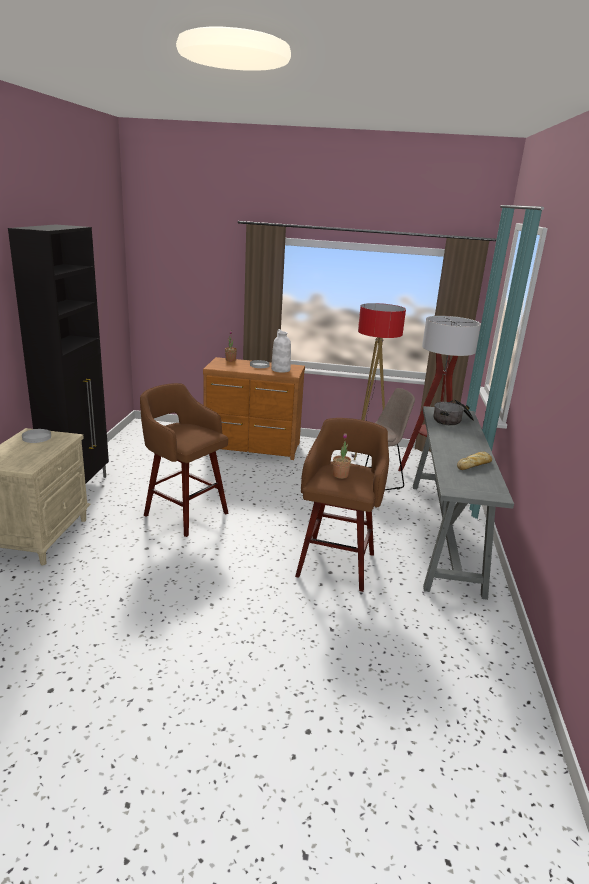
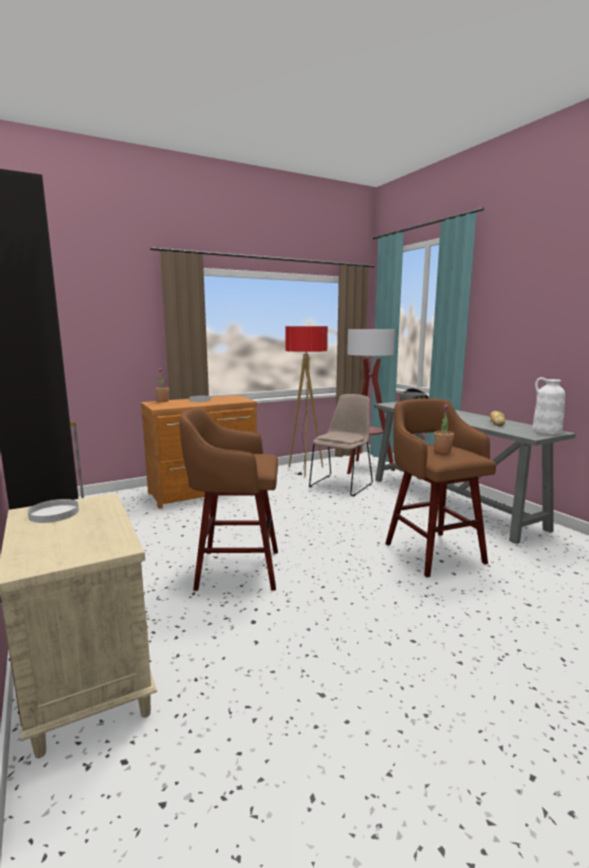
camera: 35 degrees left, 10 degrees down
(280, 369) = (226, 399): white vase -> white vase (546, 431)

